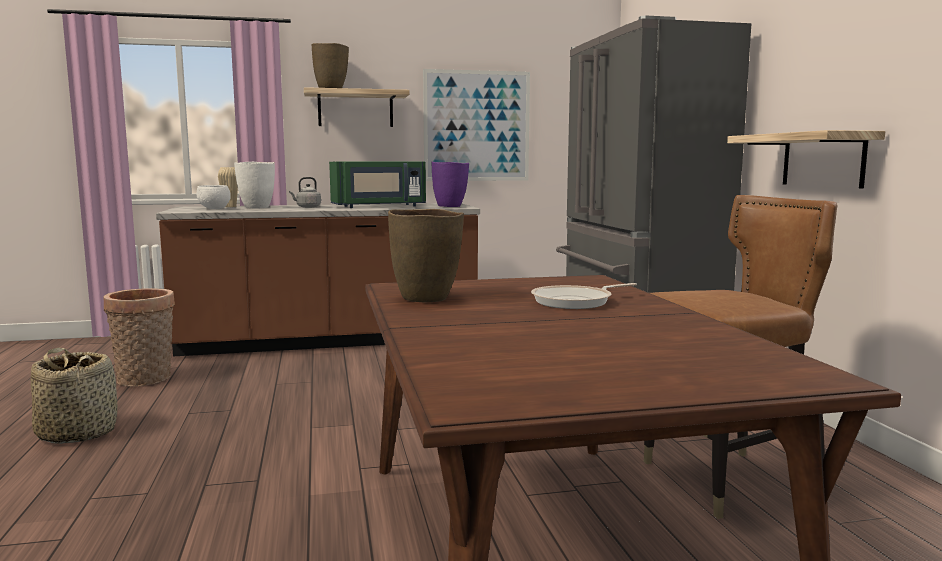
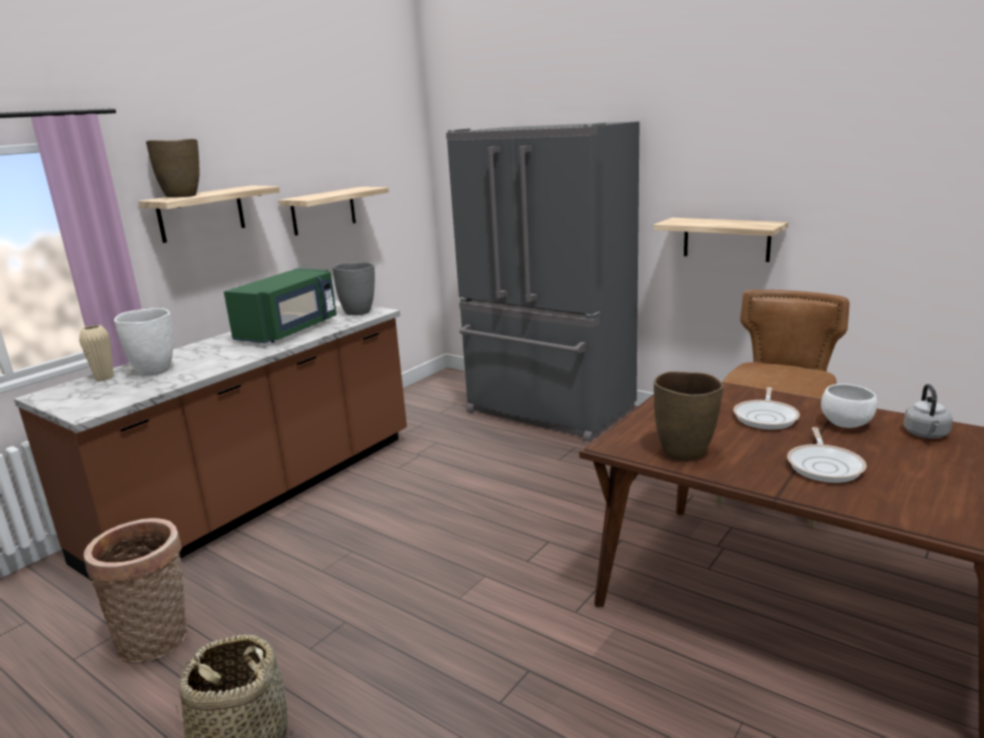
camera: 40 degrees left, 10 degrees up
(215, 209) = (112, 389): white bowl -> white bowl (847, 424)
(307, 207) = (214, 353): grey kettle -> grey kettle (926, 435)
(450, 206) = (358, 312): purple vase -> grey vase
(477, 126) = (323, 211): picture -> shelf
(504, 329) = (825, 466): none -> frying pan

